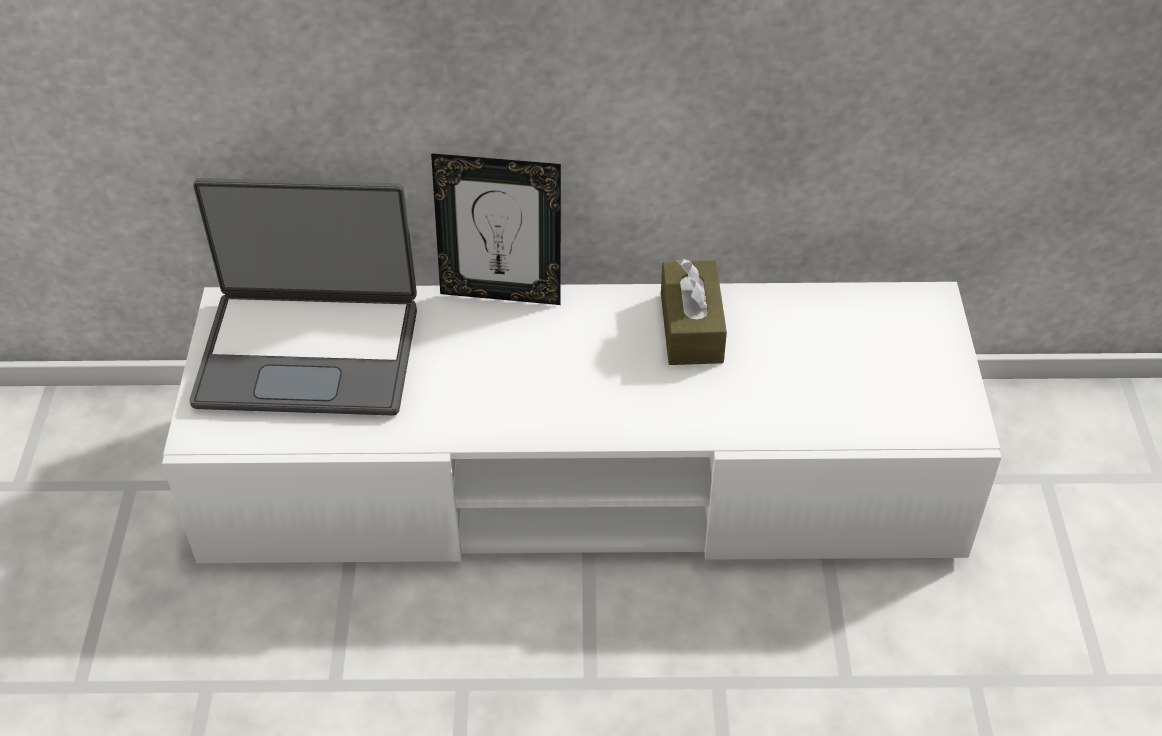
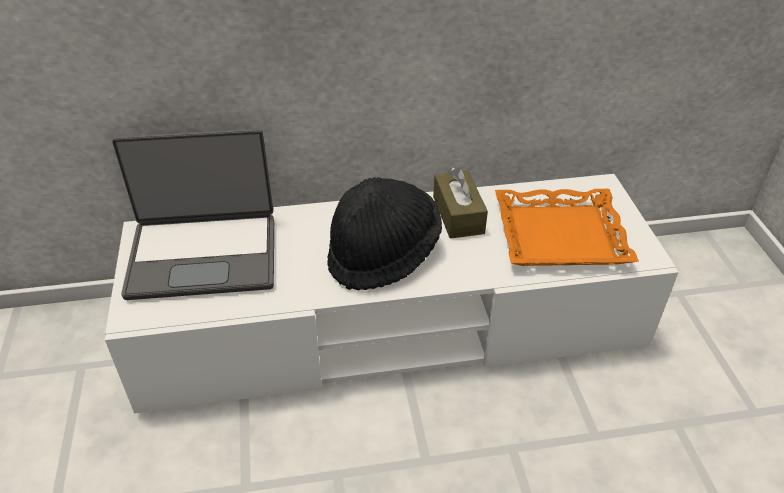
camera: 10 degrees left, 5 degrees down
(501, 292) = (329, 206): picture frame -> none
(565, 380) = (383, 254): none -> black hat
(837, 380) = (560, 236): none -> orange tray

